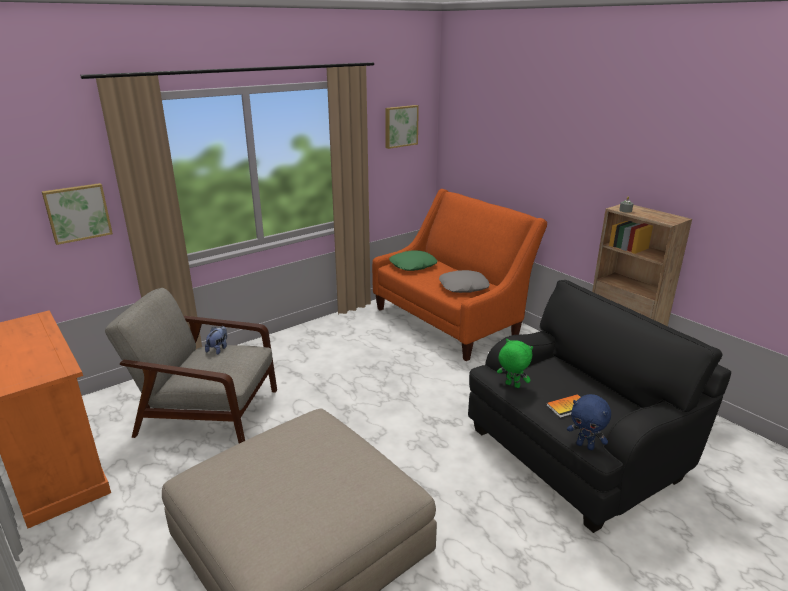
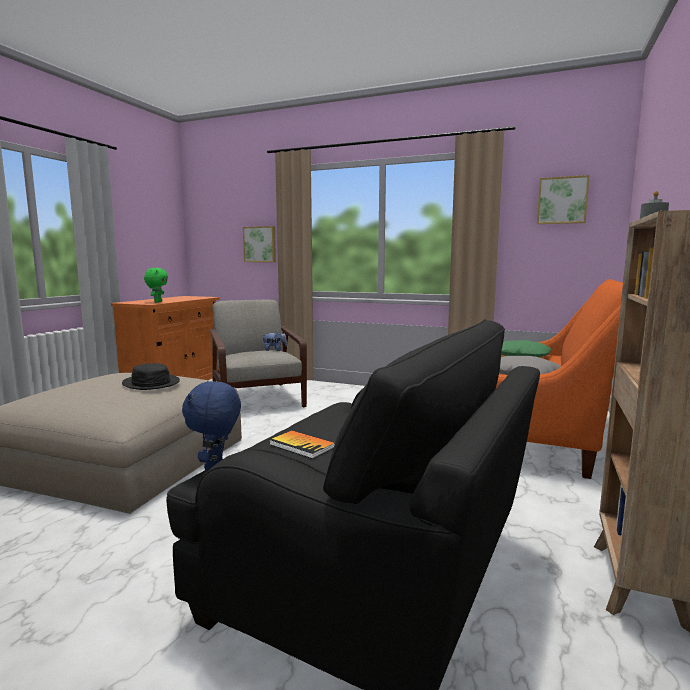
camera: 60 degrees right, 15 degrees down
(311, 451) = (151, 383): none -> black hat
(512, 385) = (320, 416): green plush toy -> green plush toy (157, 302)

